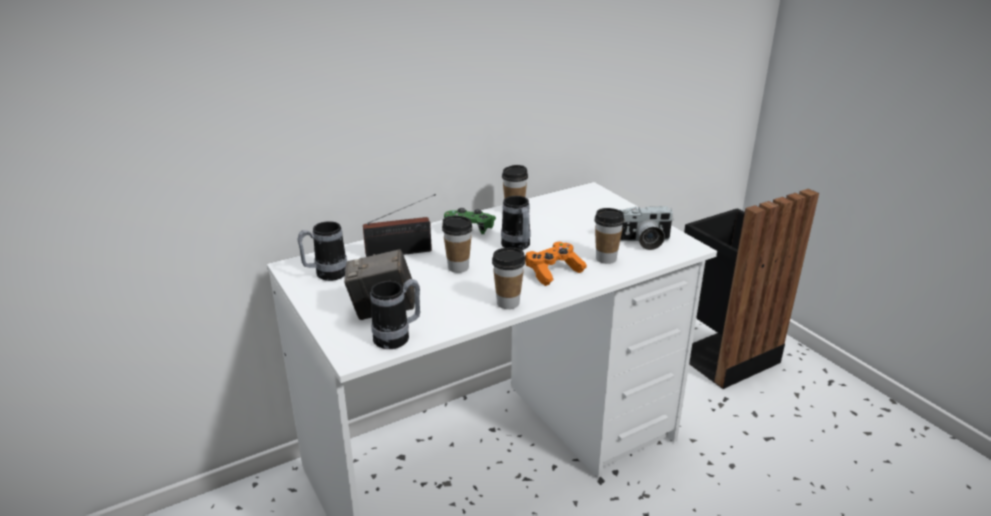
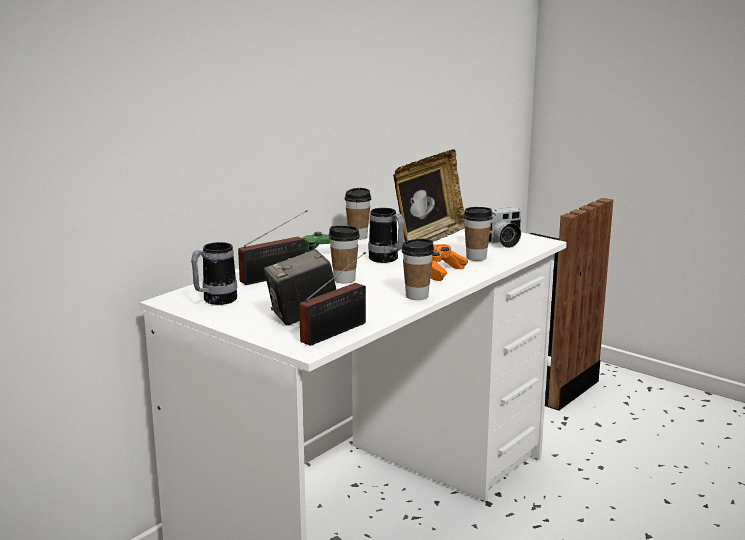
camera: 20 degrees left, 10 degrees down
(398, 337) = (337, 331): mug -> radio
(579, 224) = (429, 238): none -> picture frame

